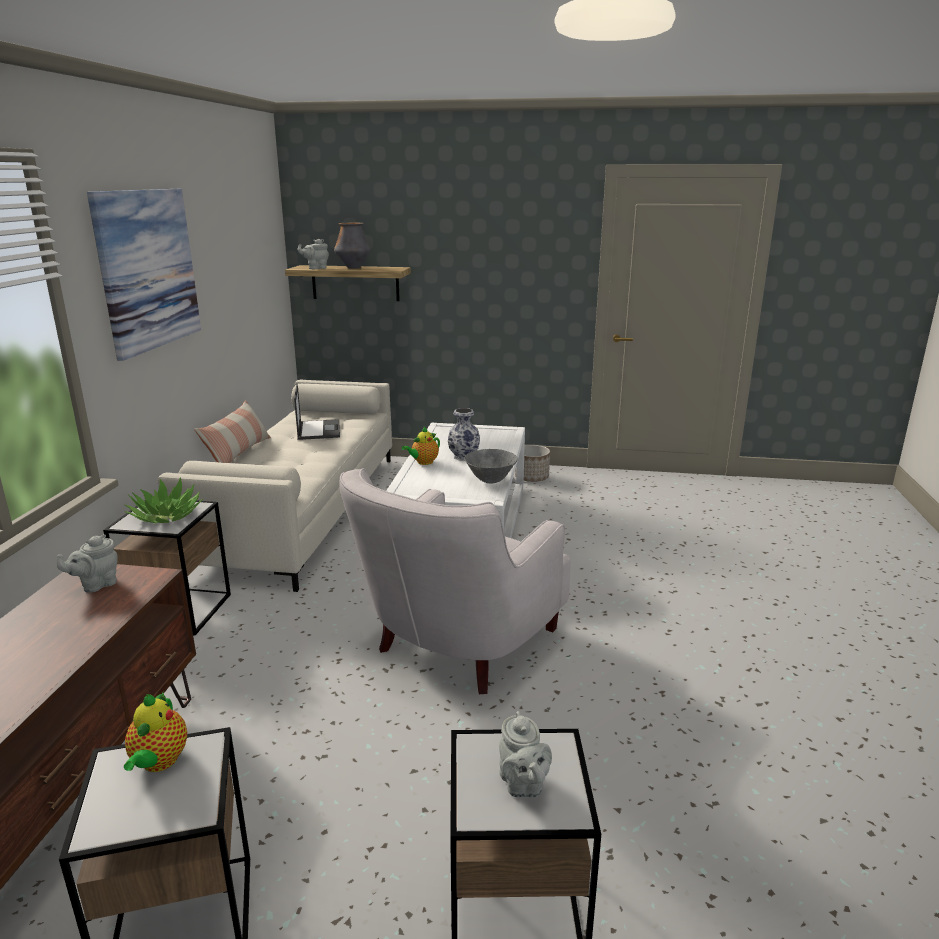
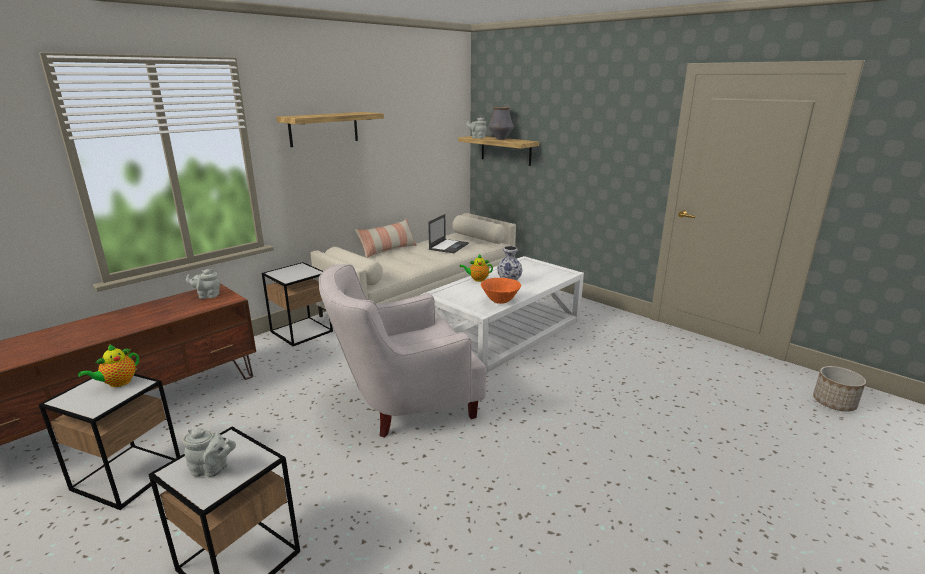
camera: 35 degrees right, 0 degrees up
(148, 269) = (324, 129): picture -> shelf
(166, 516) = (294, 273): potted plant -> none
(490, 480) = (500, 301): grey bowl -> orange bowl
(522, 785) = (212, 469): grey teapot -> grey teapot turned 105 degrees counterclockwise
(532, 477) = (596, 314): planter -> planter (834, 403)

